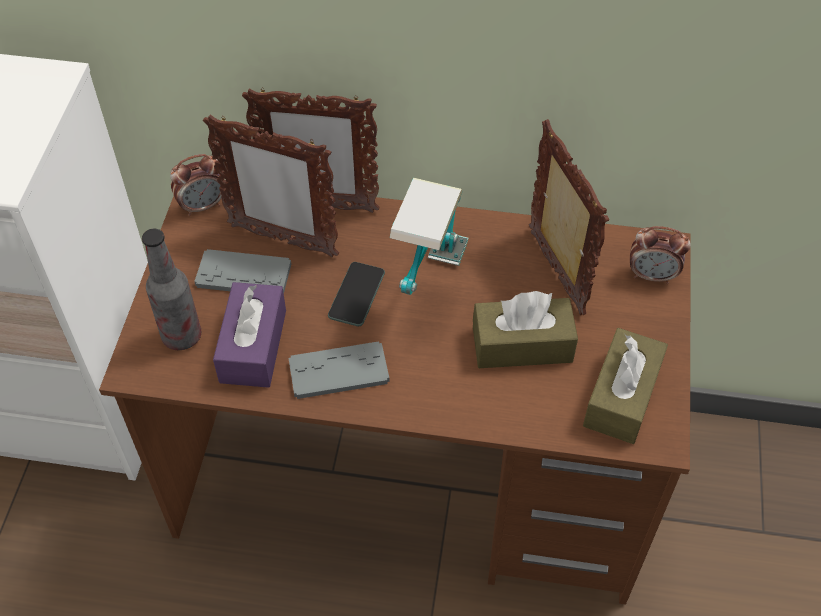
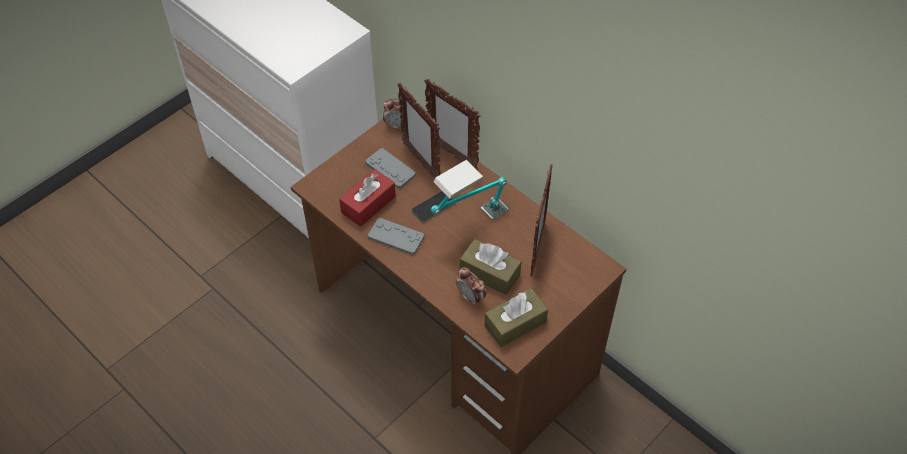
camera: 35 degrees right, 0 degrees up
(182, 336) = (341, 182): bottle -> none
(253, 346) = (368, 204): purple tissue box -> red tissue box
(652, 275) = (585, 277): alarm clock -> alarm clock (471, 297)

